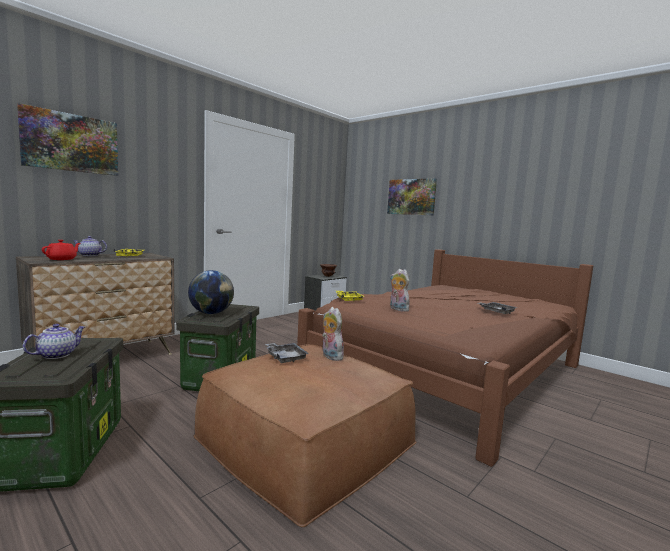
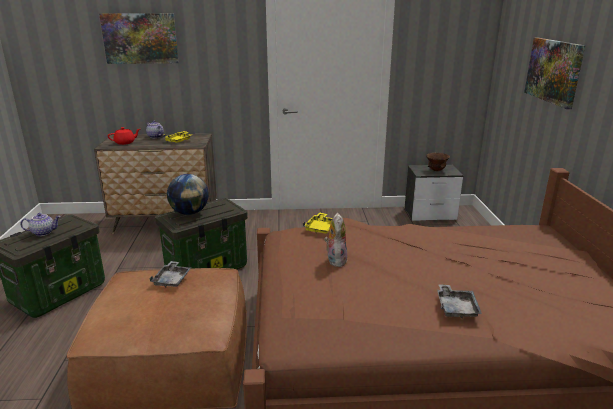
camera: 45 degrees right, 15 degrees up
(330, 356) = (211, 291): plush toy -> none

